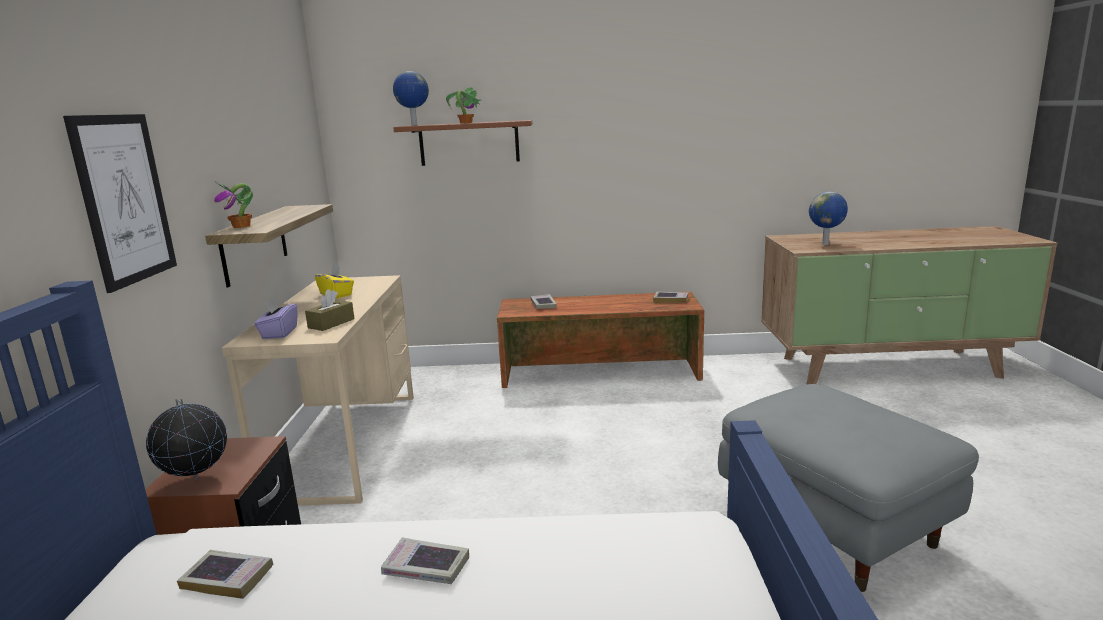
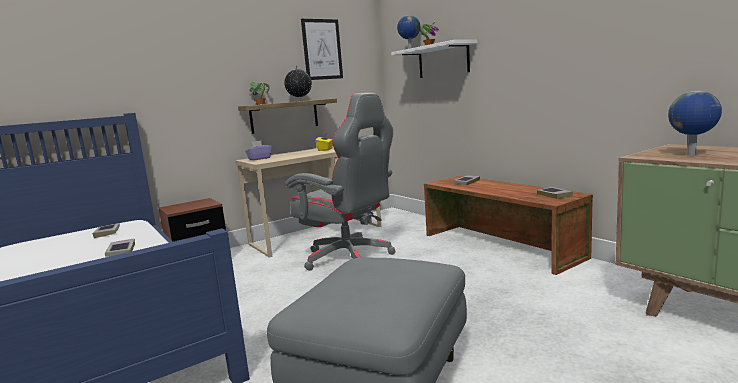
camera: 55 degrees right, 5 degrees down
(124, 199) = (179, 84): picture -> picture (322, 49)
(196, 480) = (175, 208): globe -> globe (300, 101)
(331, 323) = (280, 158): brown tissue box -> none
(469, 143) = (443, 60): brown shelf -> white shelf
(479, 449) = (347, 257): none -> grey office chair

